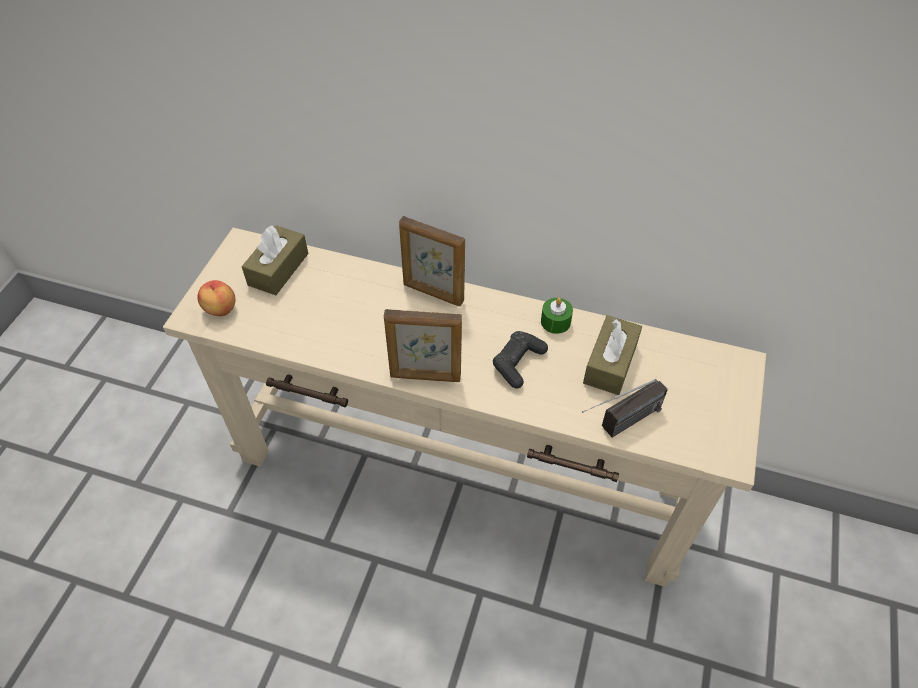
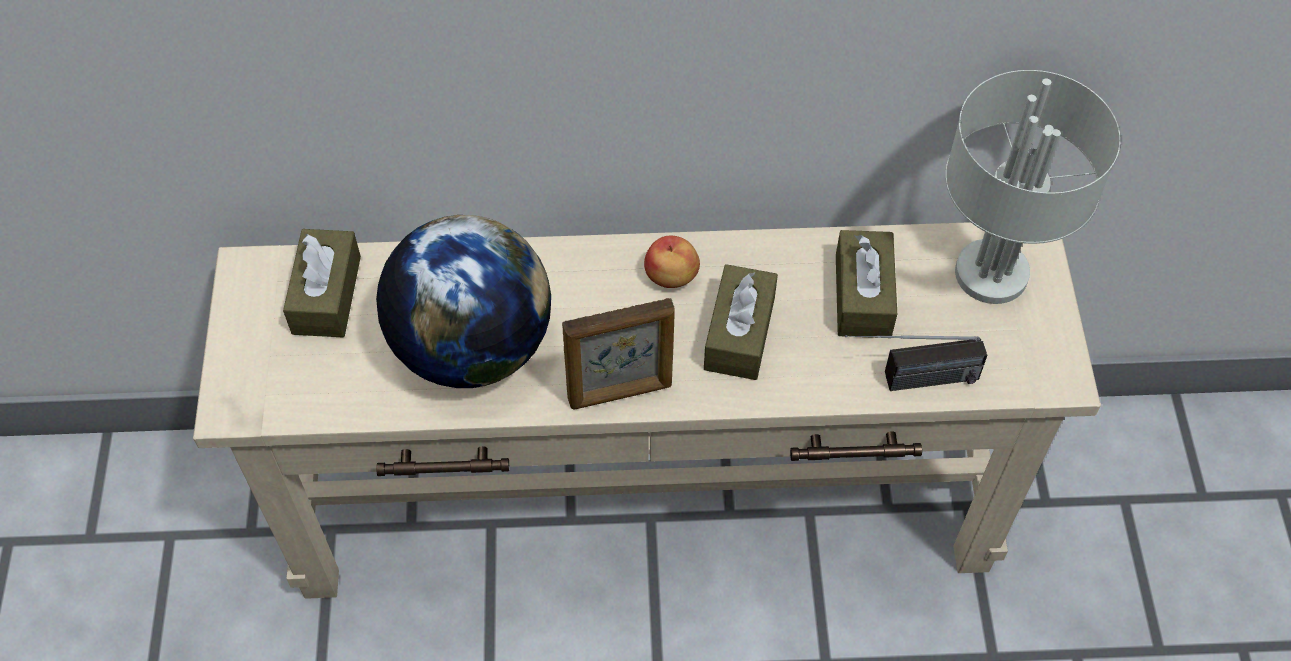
camera: 20 degrees left, 5 degrees up
(220, 309) = (269, 385): apple -> apple (671, 277)
(347, 322) = (472, 347): none -> globe
(433, 293) = (576, 265): picture frame -> none
(518, 363) = (739, 333): black game controller -> brown tissue box
(555, 322) = (766, 257): green candle -> none
(619, 426) = (907, 381): radio -> radio turned 45 degrees clockwise
(706, 375) = (993, 274): none -> grey table lamp

